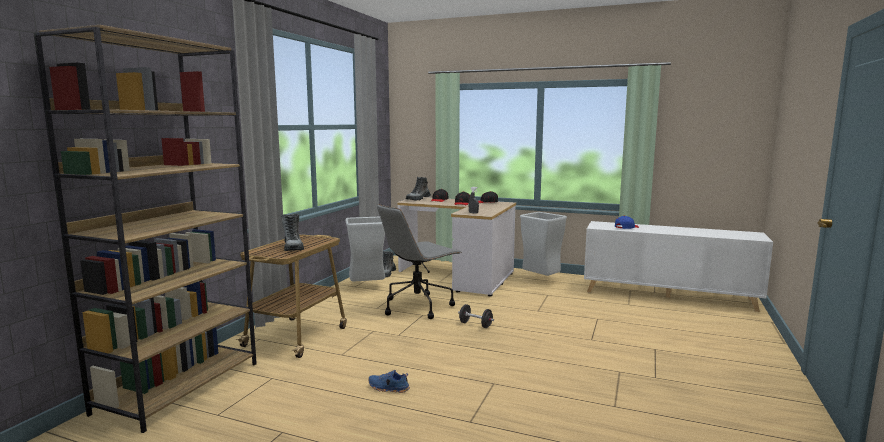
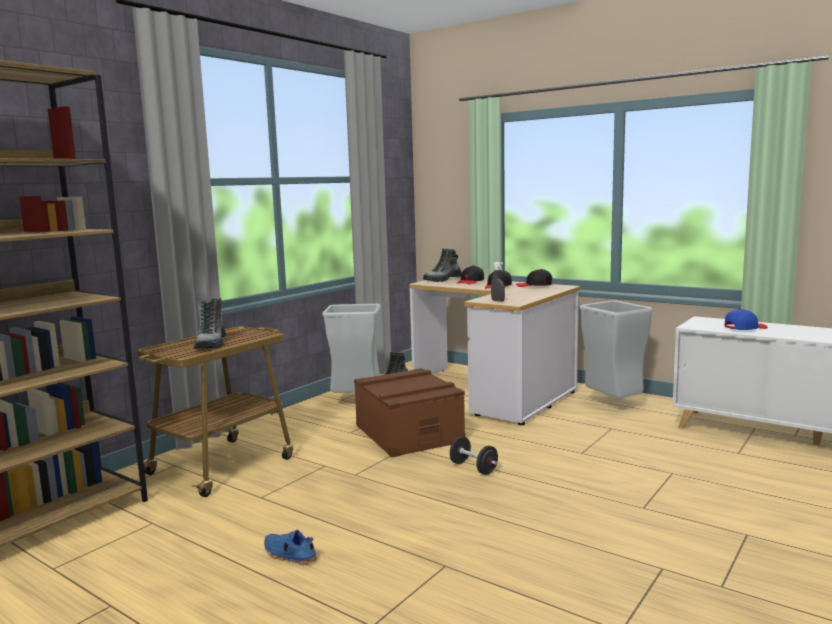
camera: 15 degrees right, 0 degrees up
(418, 306) = (408, 433): grey office chair -> brown storage box

